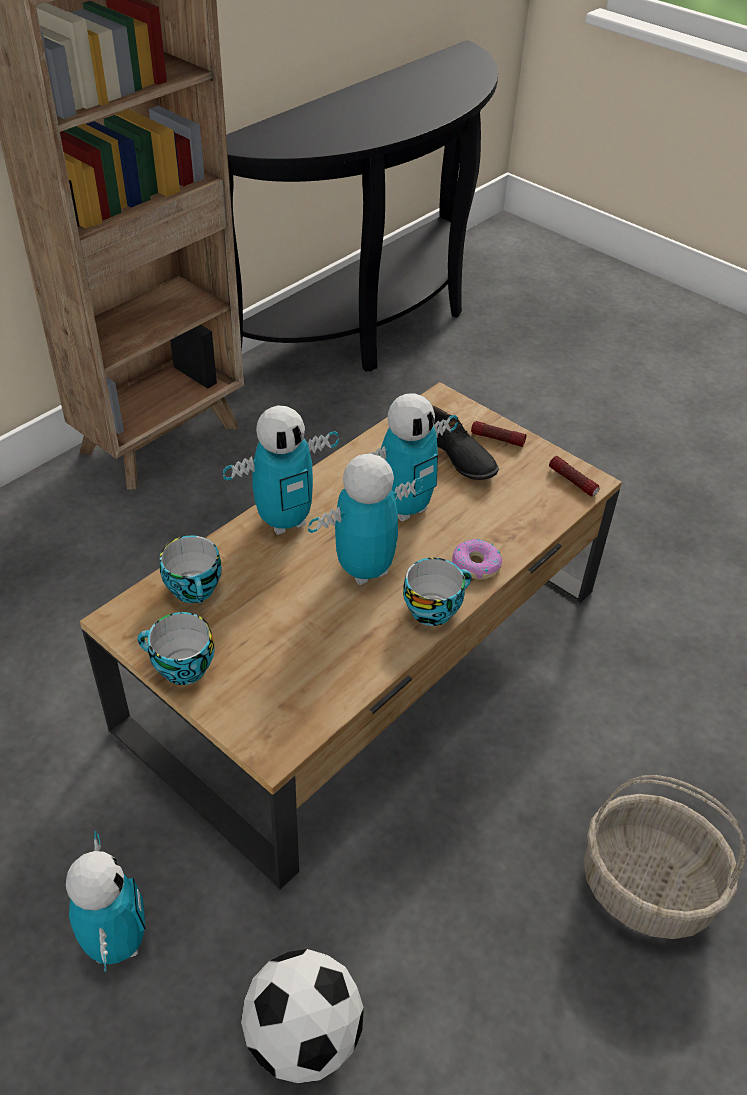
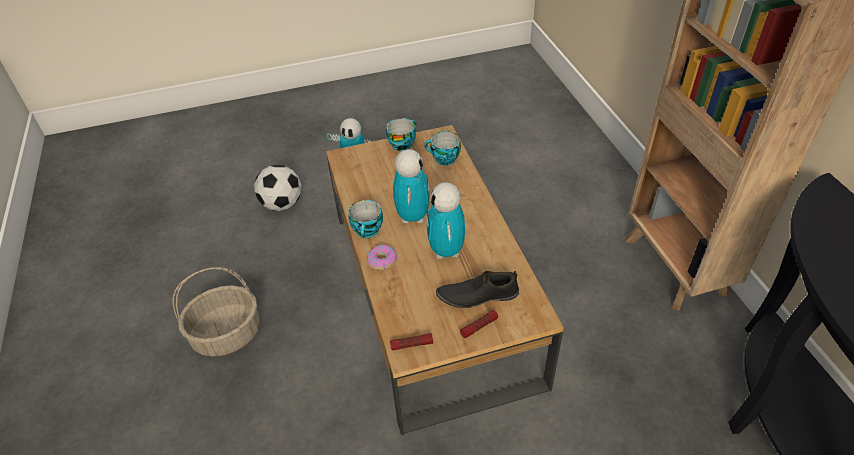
camera: 125 degrees right, 0 degrees up
(284, 521) = (469, 201): toy robot -> none

